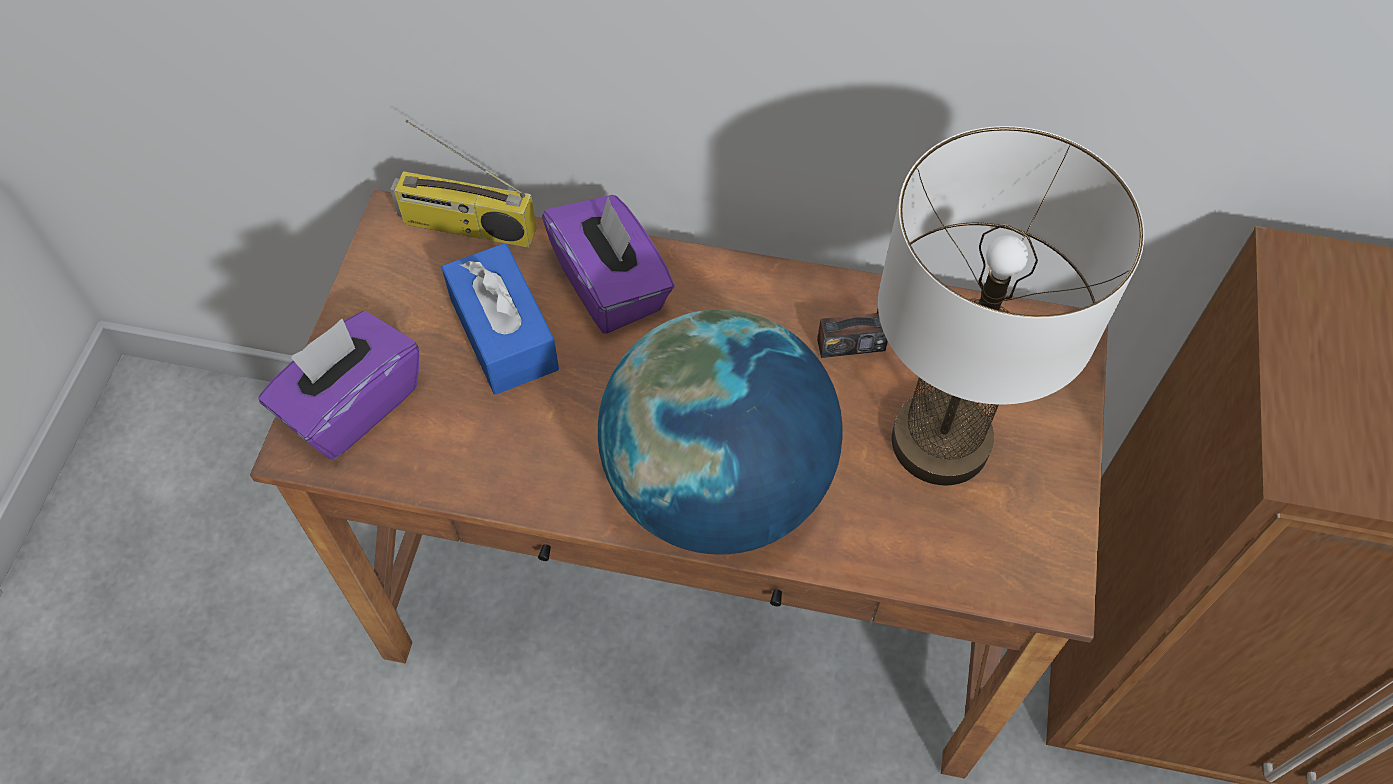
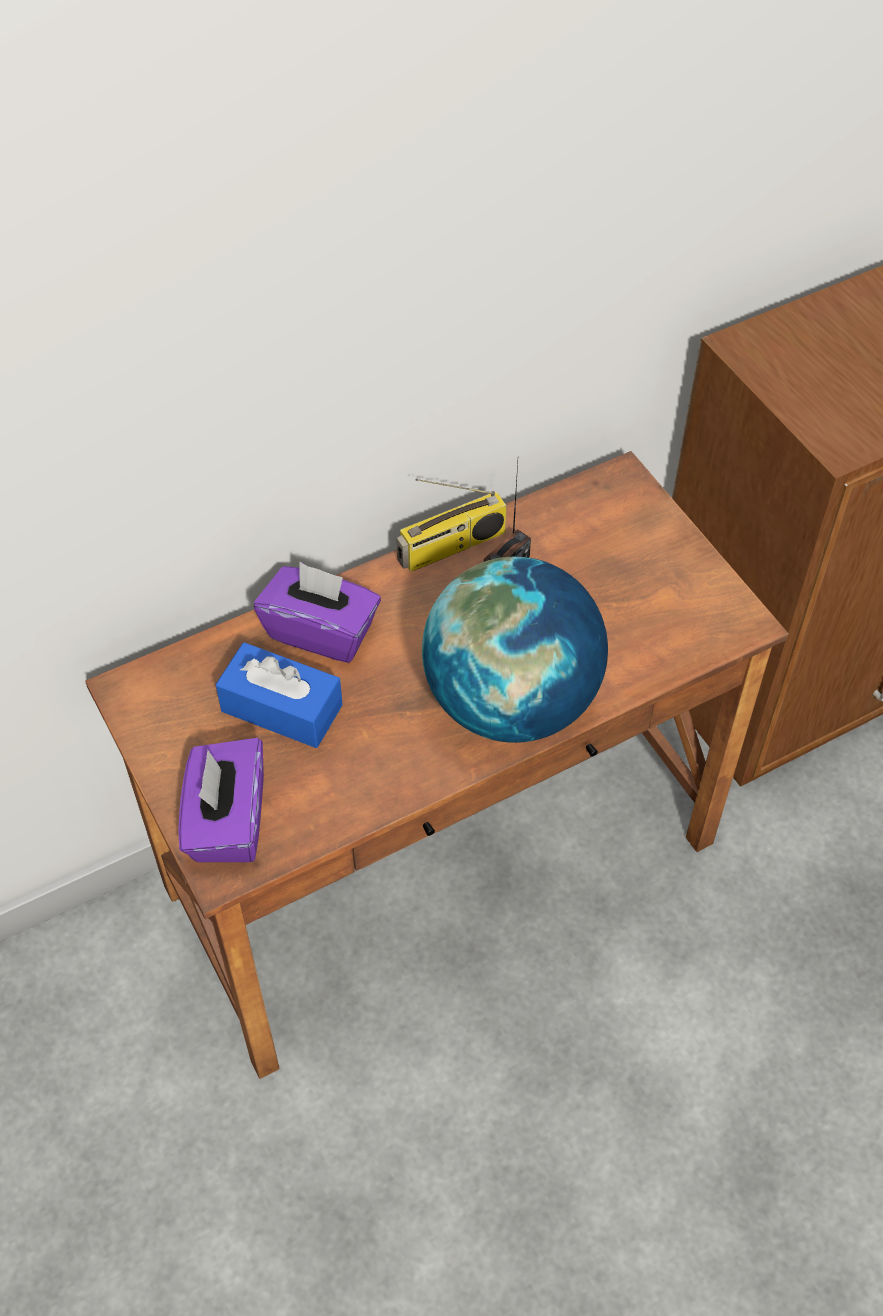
camera: 40 degrees left, 5 degrees down
(466, 227) = (181, 660): radio -> radio (451, 547)
(942, 441) = (612, 586): table lamp -> none

